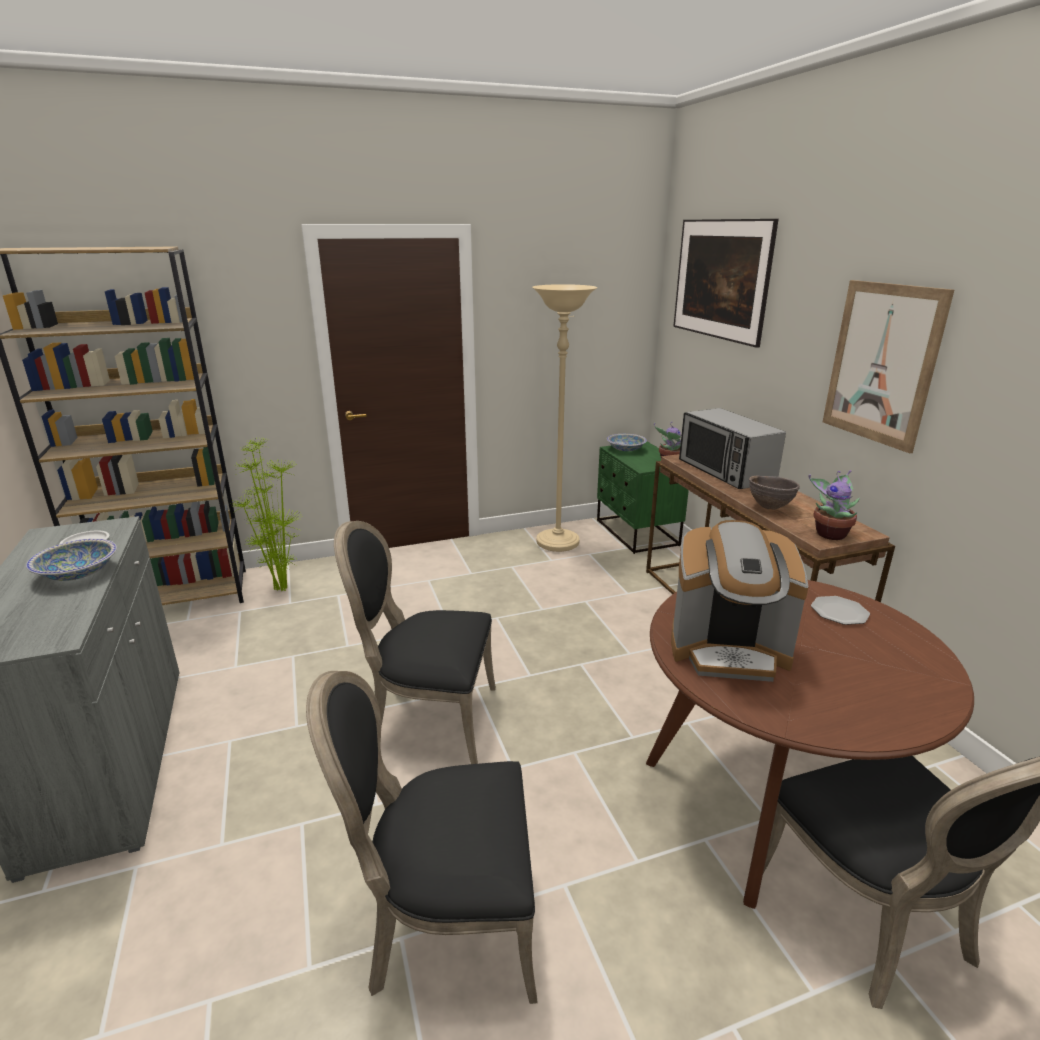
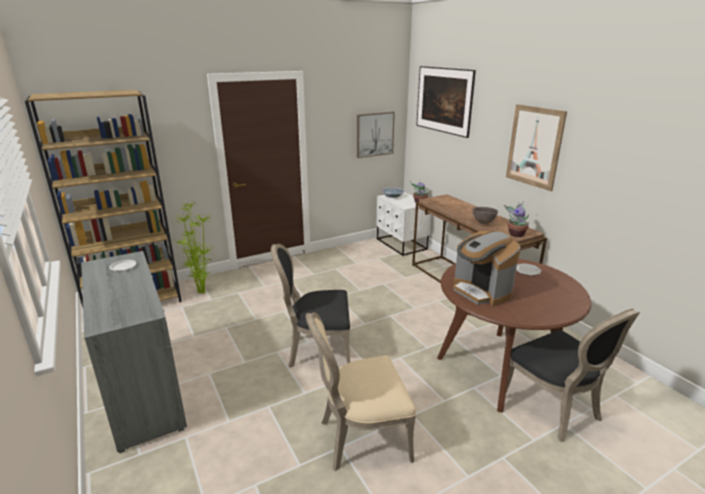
camera: 10 degrees left, 0 degrees up
(78, 573) = (133, 282): bowl -> none
(446, 923) = (360, 438): black chair -> beige chair
(558, 543) = (358, 253): beige floor lamp -> none
(599, 340) = (374, 134): none -> picture
(636, 533) = (401, 244): green nightstand -> white nightstand
(725, 472) = (455, 206): microwave -> none
(728, 651) = (481, 291): coffee machine -> coffee machine turned 60 degrees clockwise

